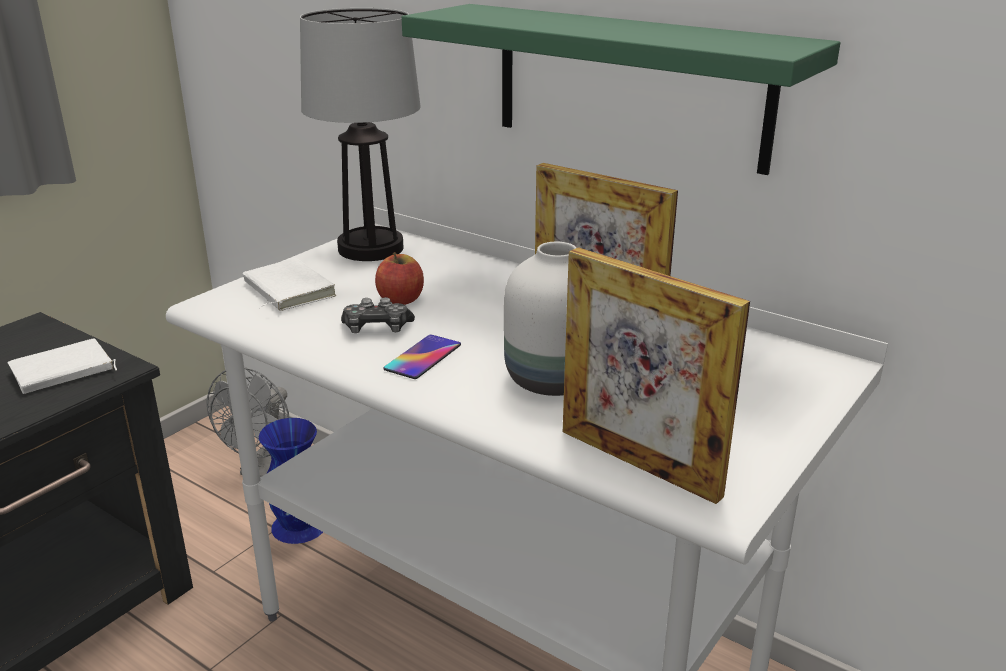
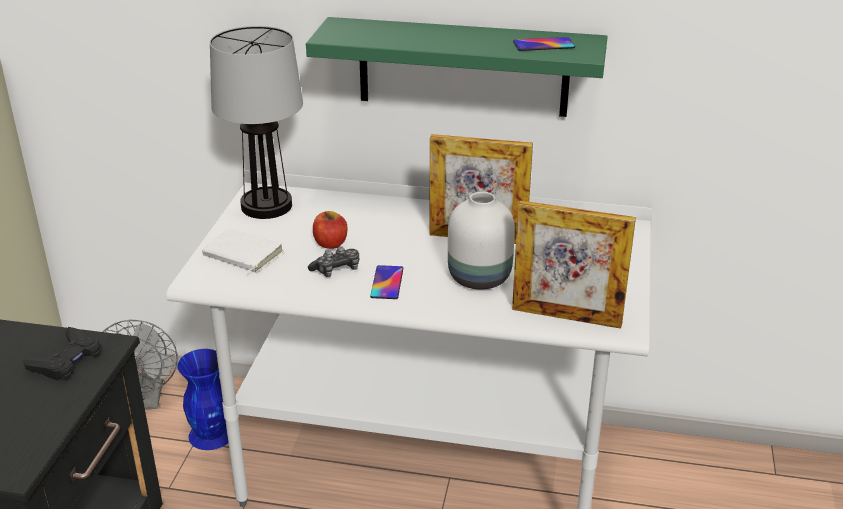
camera: 25 degrees left, 5 degrees up
(63, 372) = (66, 360): white book -> black game controller
(721, 39) = (543, 45): none -> phone

